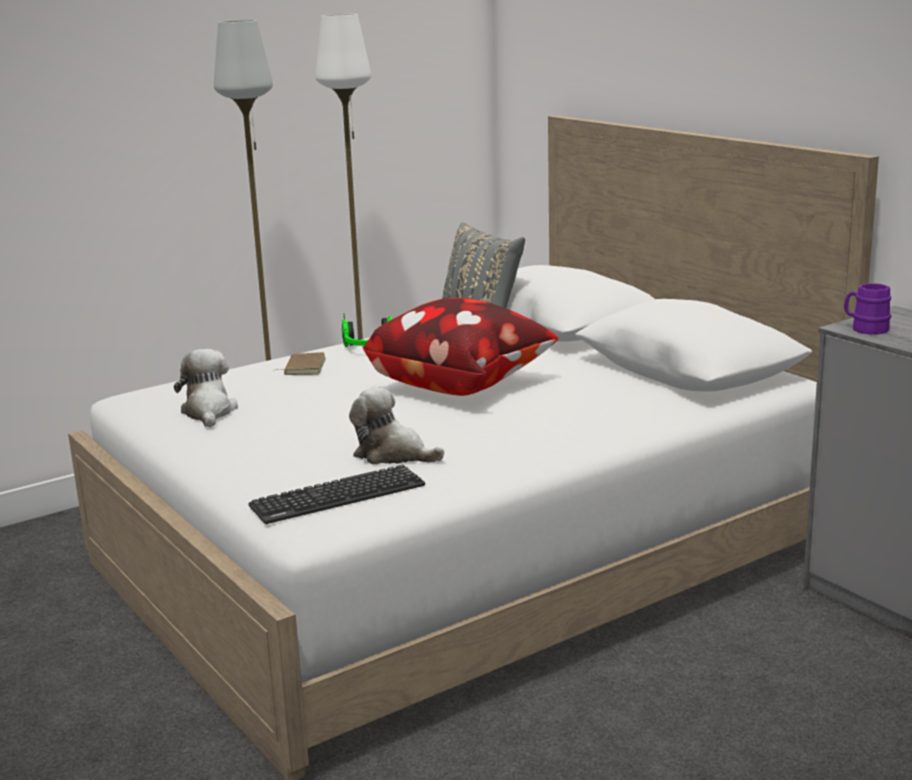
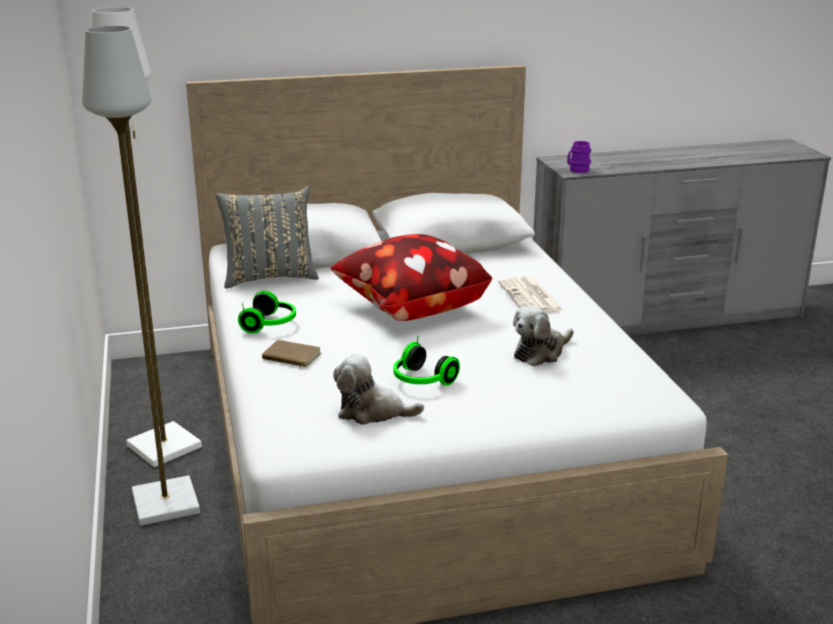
camera: 70 degrees left, 5 degrees up
(284, 418) = (421, 381): none -> headphones
(338, 496) = (609, 382): keyboard -> none
(551, 428) = (531, 297): none -> newspaper

